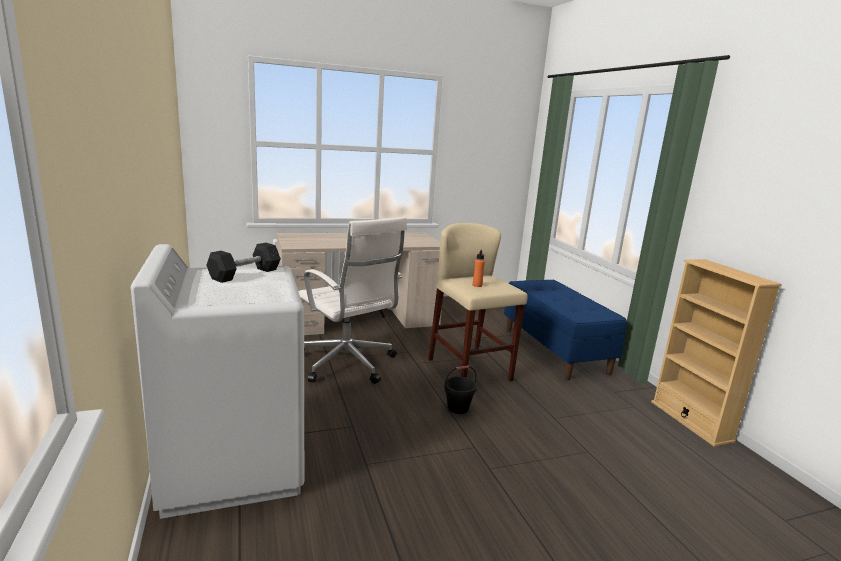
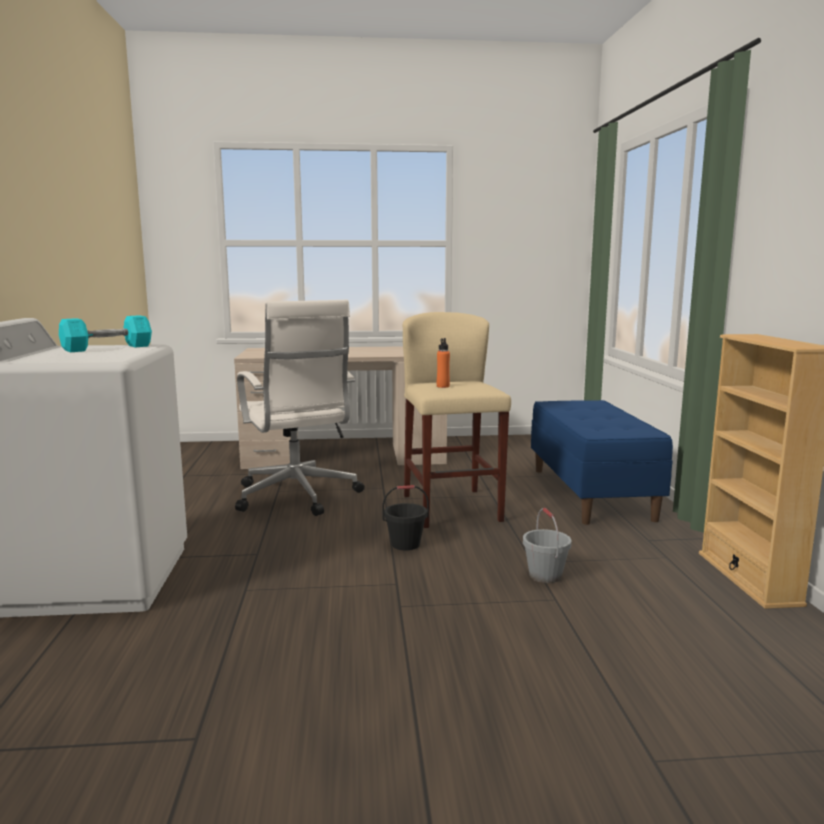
camera: 15 degrees right, 5 degrees down
(245, 274) = (107, 348): black dumbbell -> turquoise dumbbell
(569, 430) = (545, 576): none -> grey bucket

